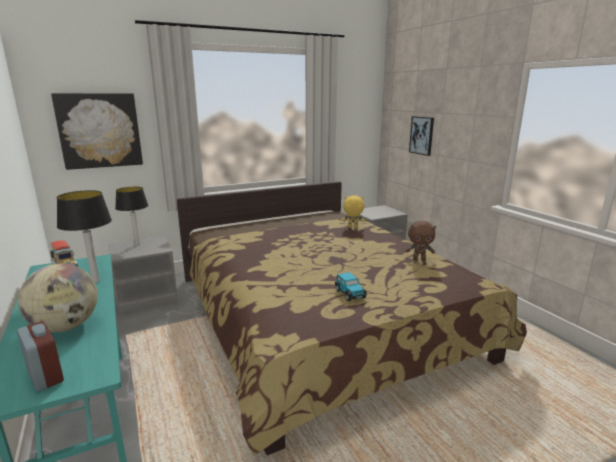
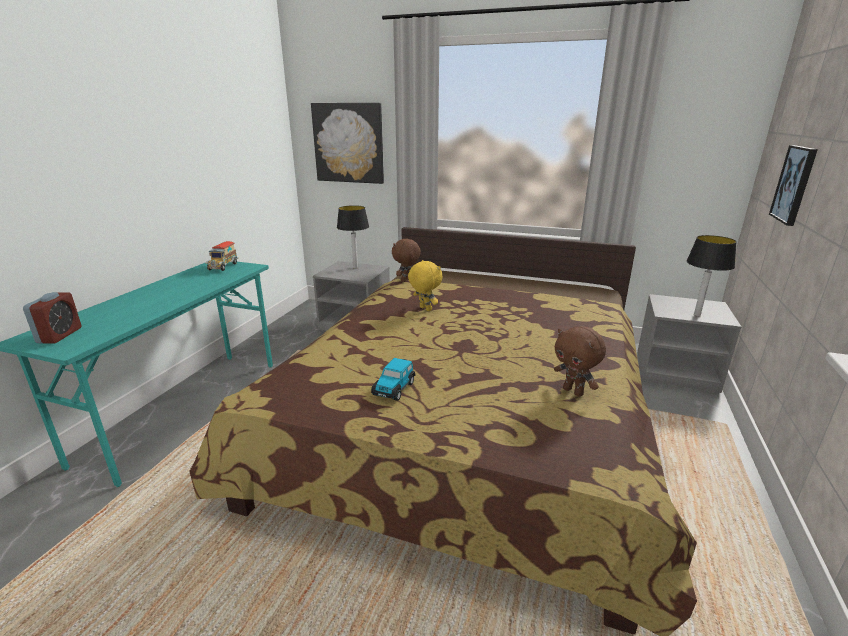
camera: 45 degrees right, 5 degrees up
(66, 327) = (132, 309): globe -> none
(96, 281) = (215, 283): table lamp -> table lamp (697, 315)
(219, 238) = (406, 280): none -> brown plush toy
(352, 227) = (574, 315): yellow plush toy -> yellow plush toy (424, 309)

